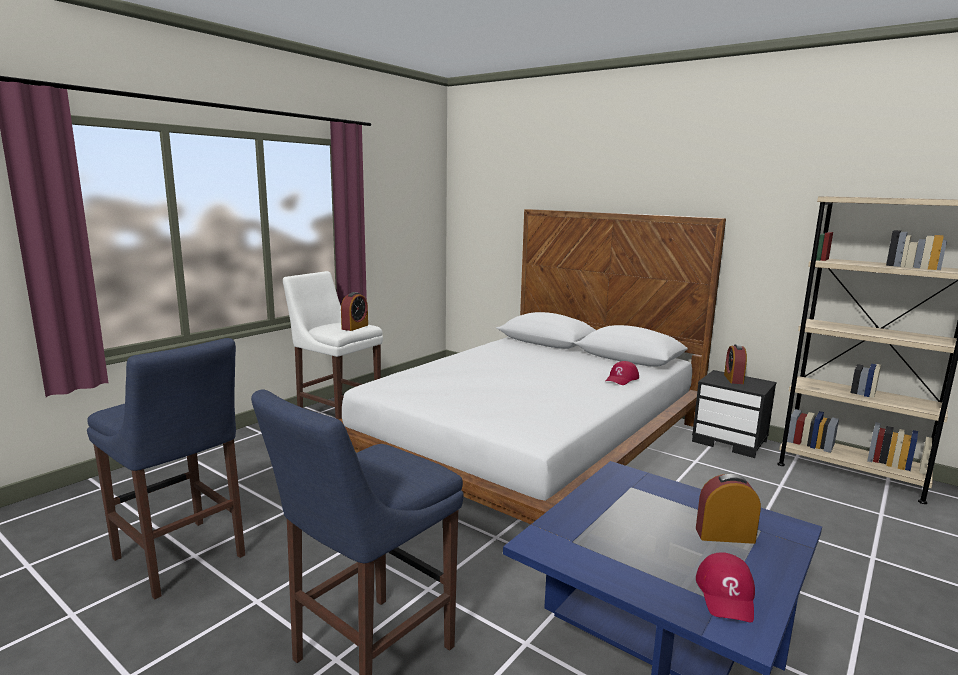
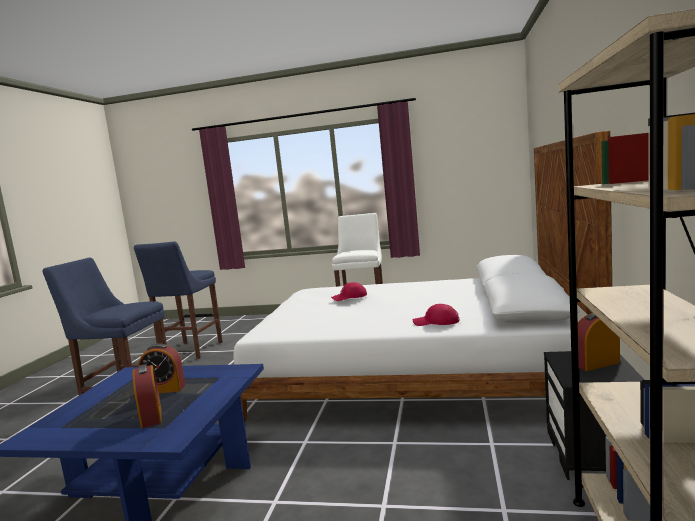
camera: 65 degrees right, 5 degrees down
(355, 327) = (358, 252): alarm clock -> alarm clock (164, 389)
(726, 594) = (70, 427): red cap -> red cap (349, 297)

